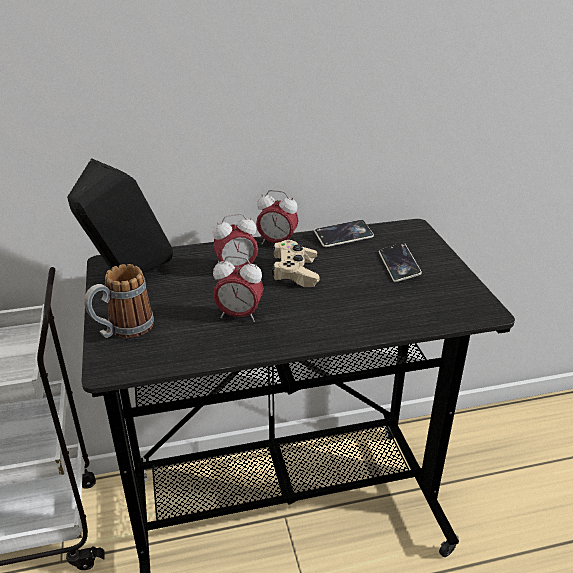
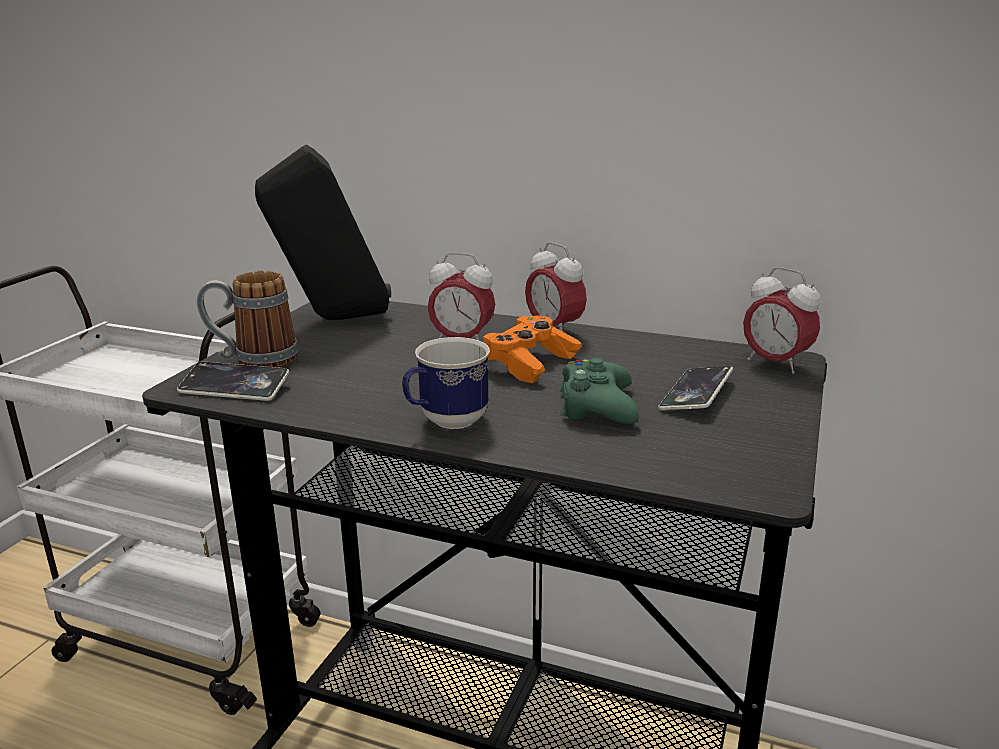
camera: 35 degrees right, 10 degrees down
(239, 315) = (393, 384): alarm clock -> alarm clock (775, 363)
(295, 273) = (530, 363): beige game controller -> orange game controller
(304, 331) = (445, 422): none -> mug
(343, 236) = (658, 345): phone -> phone (234, 388)
(363, 290) = (597, 406): none -> green game controller

